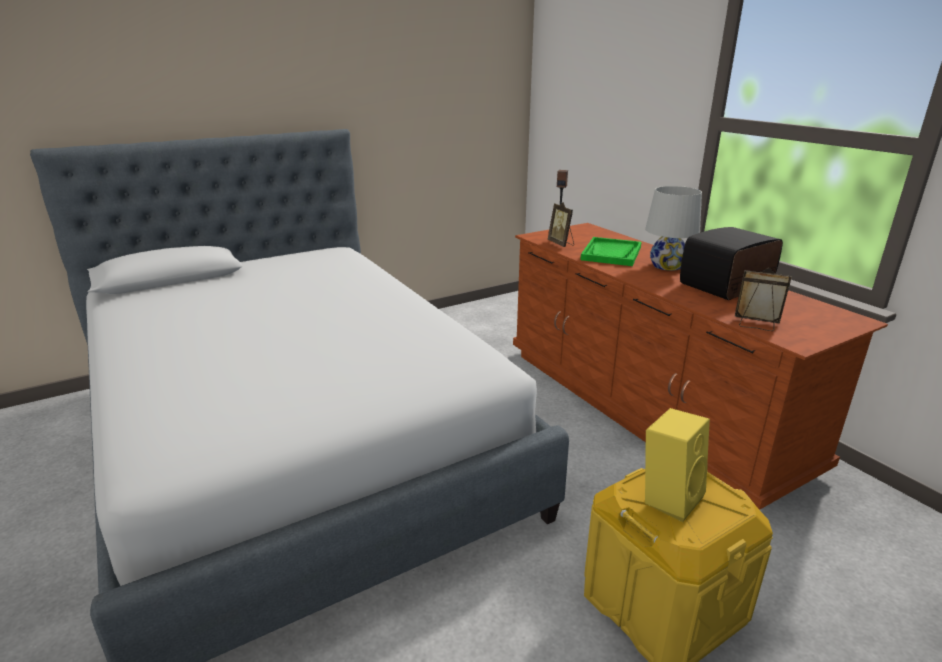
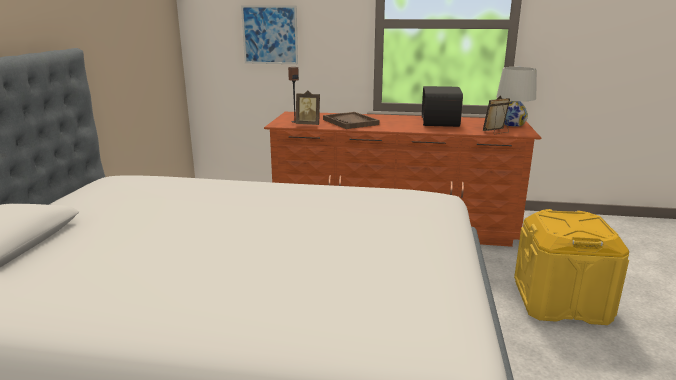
camera: 50 degrees left, 5 degrees down
(599, 125) = (270, 35): none -> picture
(611, 253) = (350, 122): green tray -> brown tray
(667, 266) = (393, 120): white table lamp -> white table lamp (512, 124)
(669, 497) = (571, 225): yellow speaker -> none

